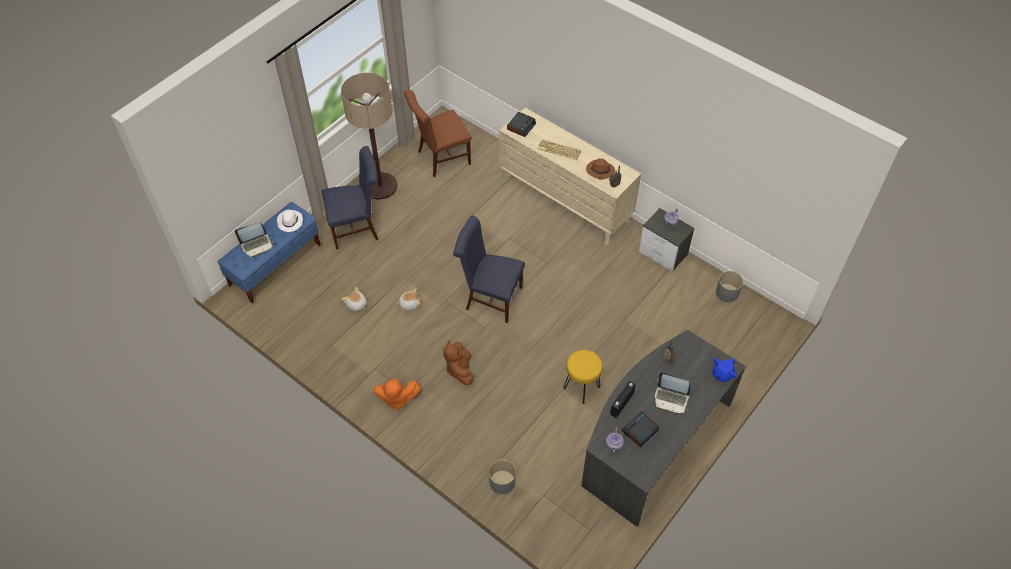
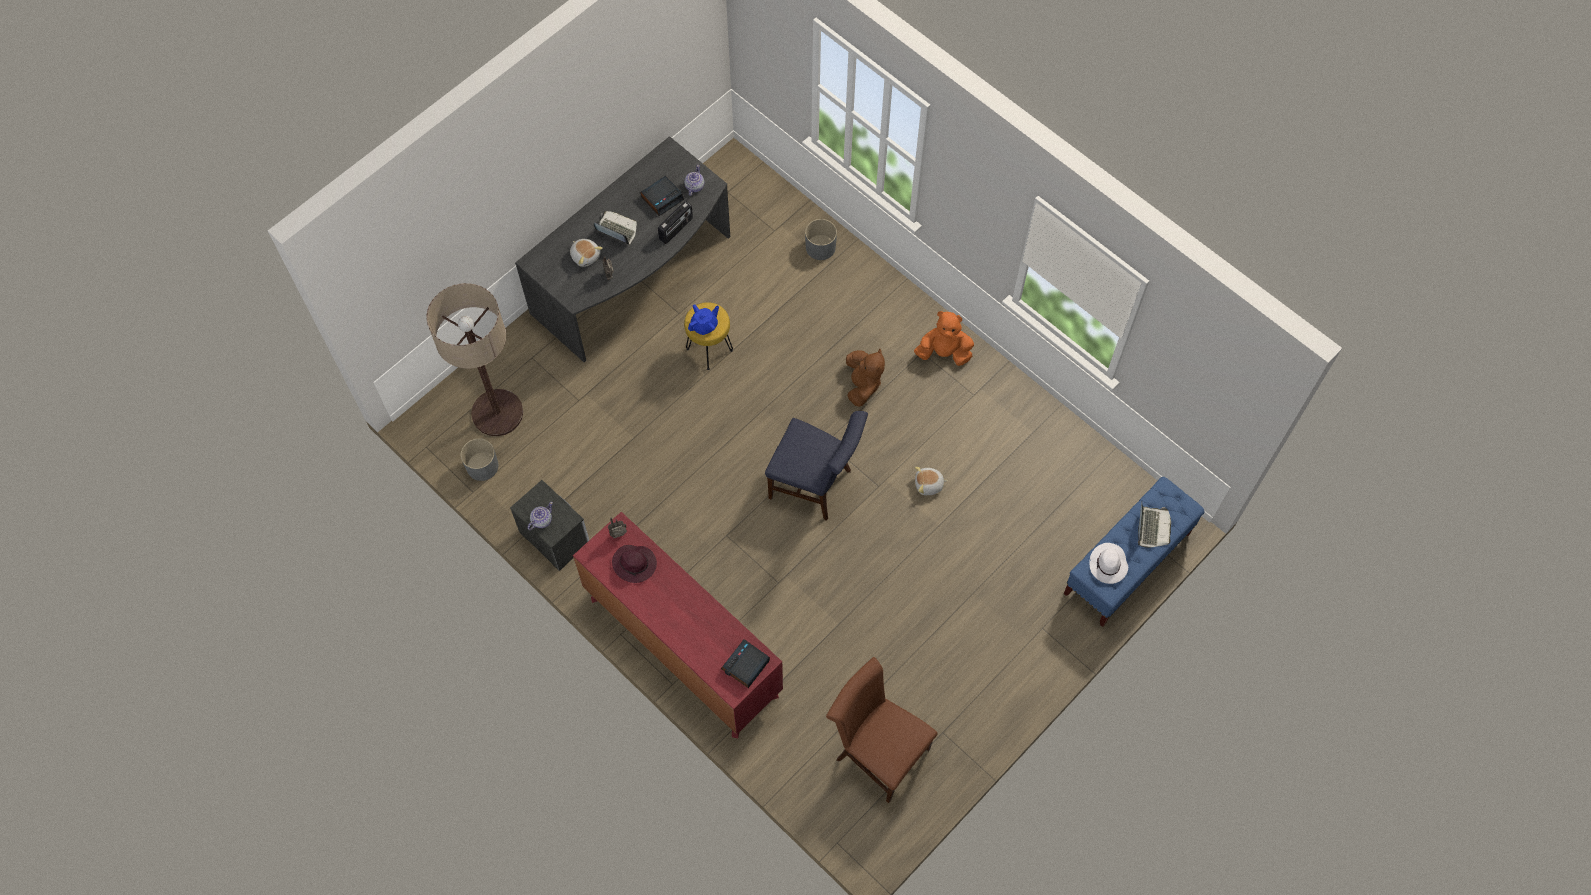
camera: 175 degrees left, 10 degrees up
(257, 245) = (1151, 528): laptop -> laptop turned 120 degrees clockwise
(356, 304) = (1003, 489): plush toy -> plush toy (585, 256)
(357, 227) = (1009, 621): blue chair -> none
(380, 186) = (977, 700): floor lamp -> floor lamp (497, 413)
(440, 158) = (877, 751): brown chair -> brown chair turned 120 degrees counterclockwise
(558, 150) = (691, 610): keyboard -> none
(565, 200) = (682, 646): beige dresser -> red dresser
(599, 171) = (635, 564): brown hat -> purple hat
(722, 374) = (547, 254): blue teapot -> blue teapot (704, 325)

